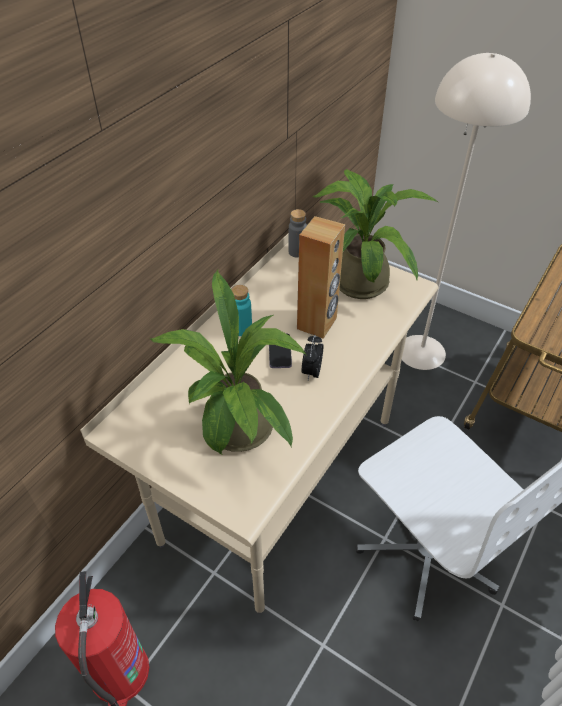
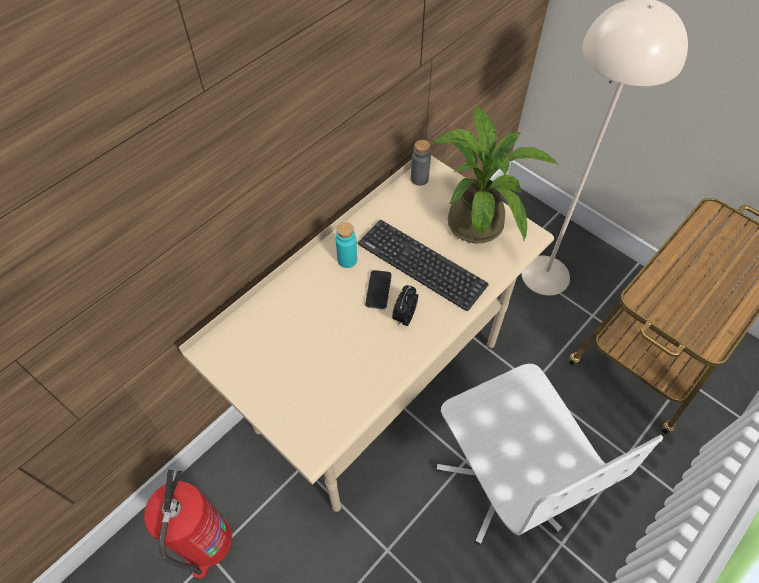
camera: 10 degrees right, 10 degrees up
(238, 434) = (321, 372): potted plant -> none
(317, 323) = (421, 264): brown speaker -> keyboard

